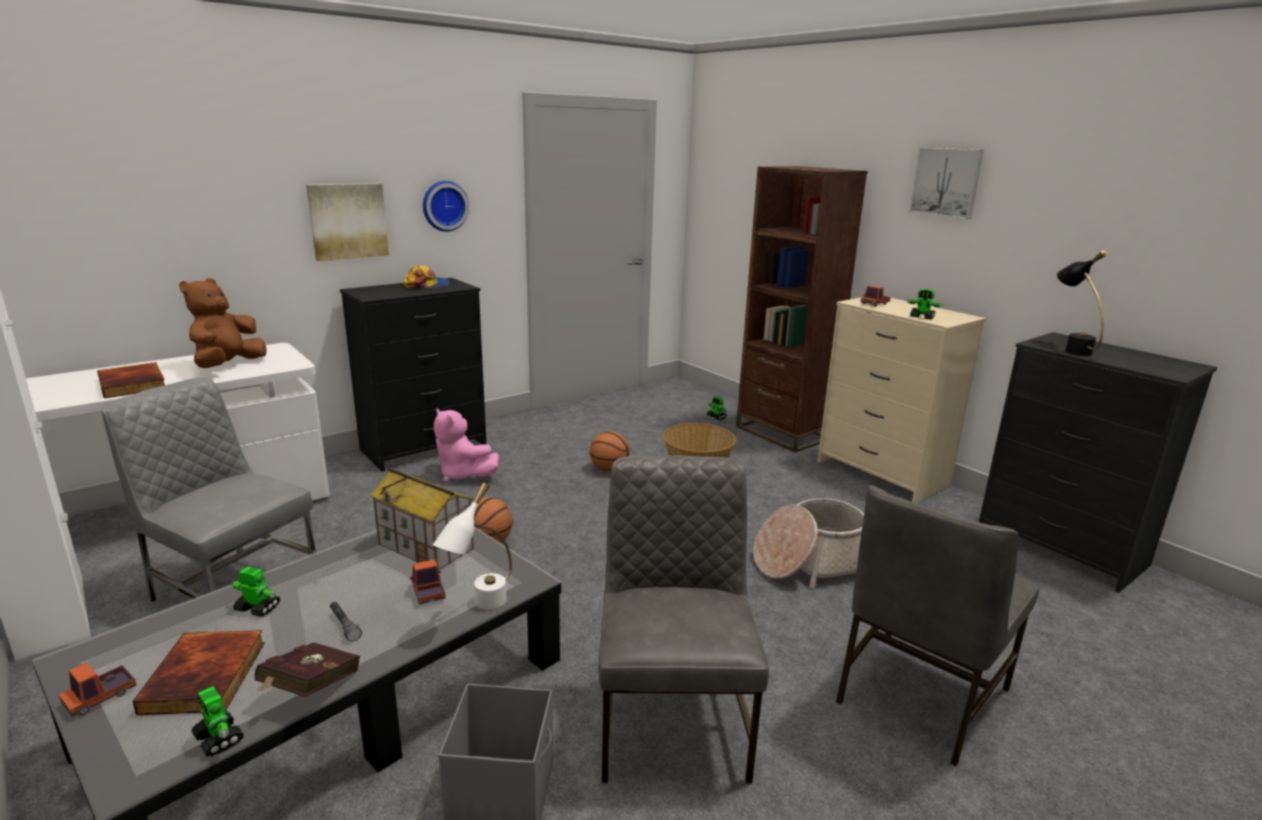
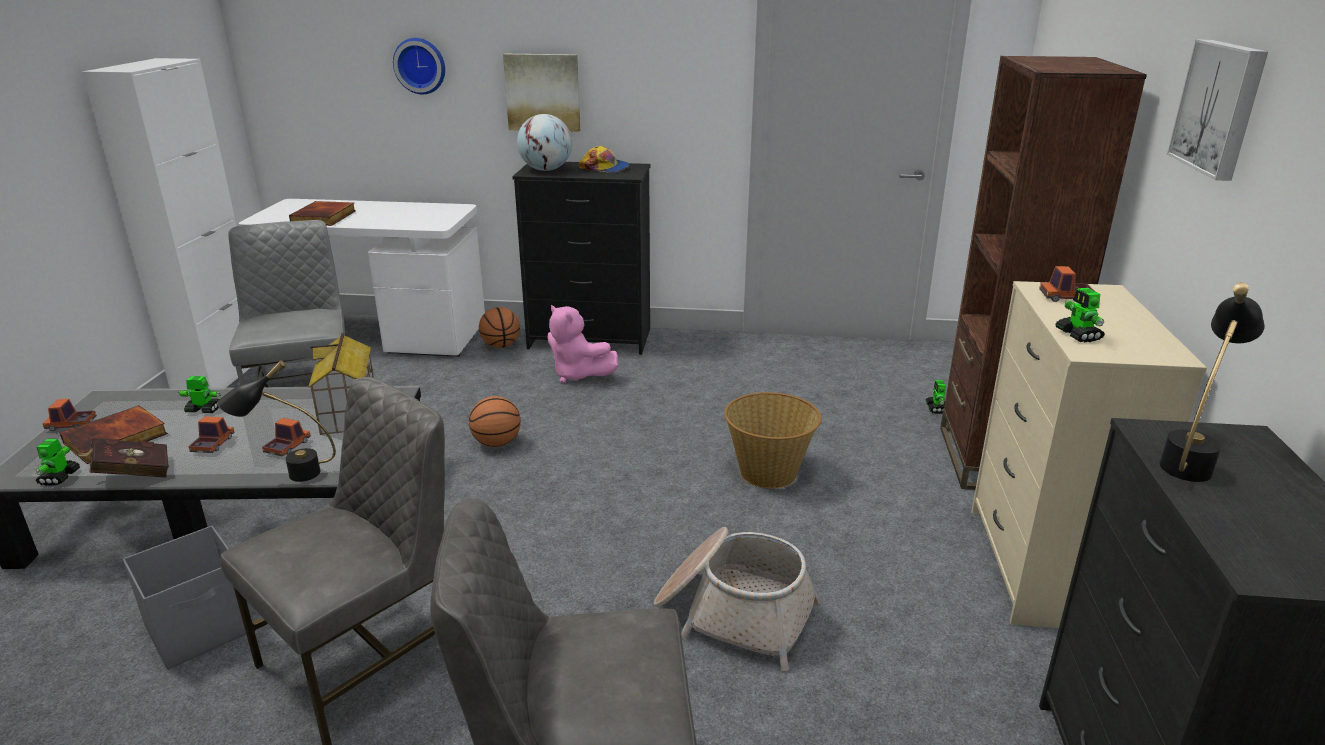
camera: 45 degrees right, 5 degrees up
(228, 366) = (399, 216): brown plush toy -> none
(257, 608) = (203, 409): toy robot -> toy robot turned 60 degrees counterclockwise
(344, 625) = (213, 444): grey flashlight -> toy truck
(380, 293) = (546, 170): none -> globe
(444, 206) = (647, 82): wall clock -> wall clock (420, 65)
(463, 474) = (578, 375): pink plush toy -> pink plush toy turned 45 degrees counterclockwise
(480, 608) = (289, 475): white table lamp -> black table lamp
(609, 469) = (709, 420): basketball -> basketball (501, 346)

